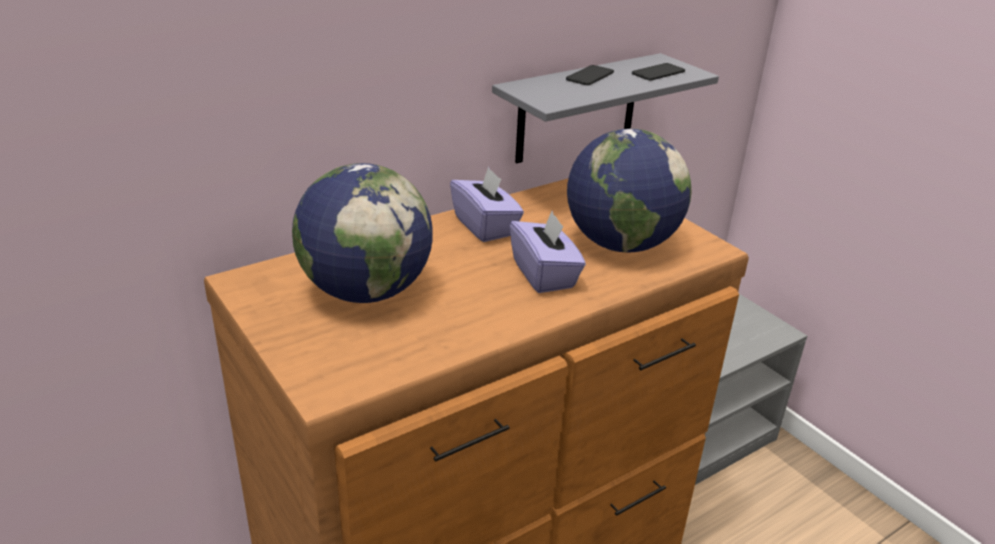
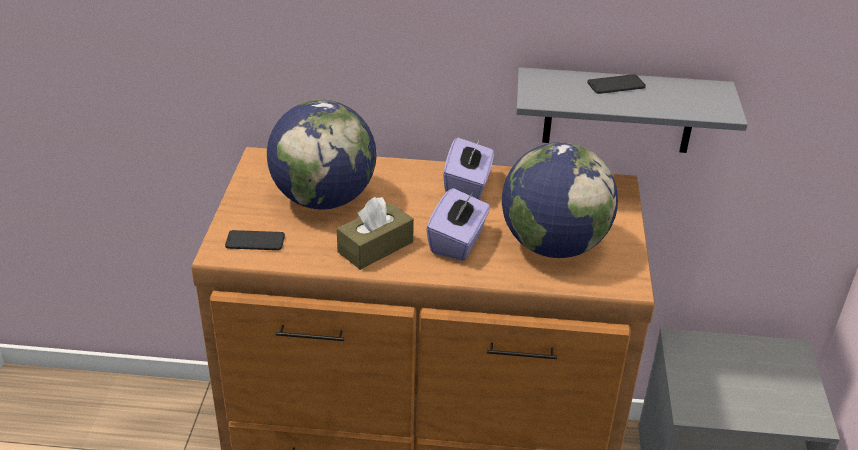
camera: 40 degrees right, 5 degrees up
(479, 312) = (375, 247): none -> brown tissue box
(658, 72) = (688, 101): phone -> phone (255, 241)

